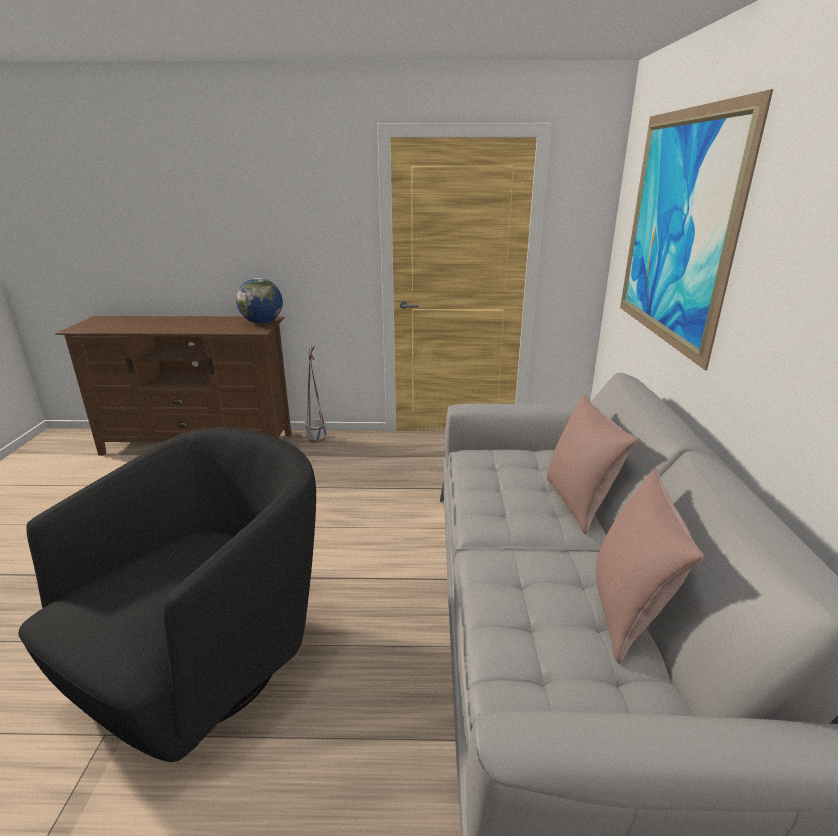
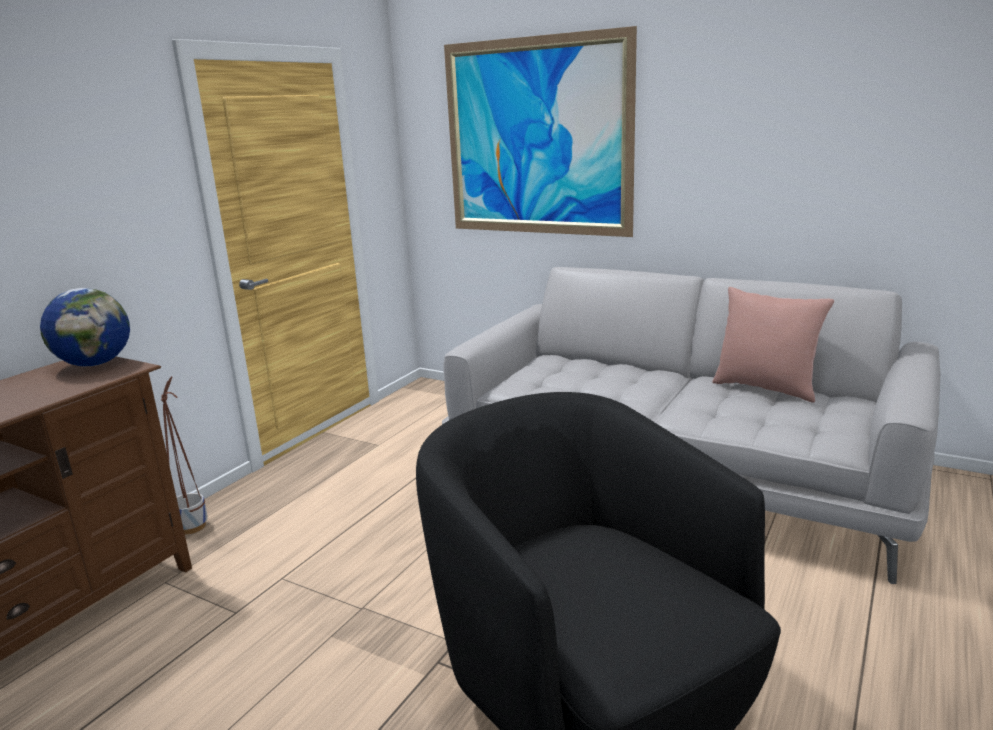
camera: 60 degrees left, 5 degrees down
(578, 502) = (629, 369): pink pillow -> none

